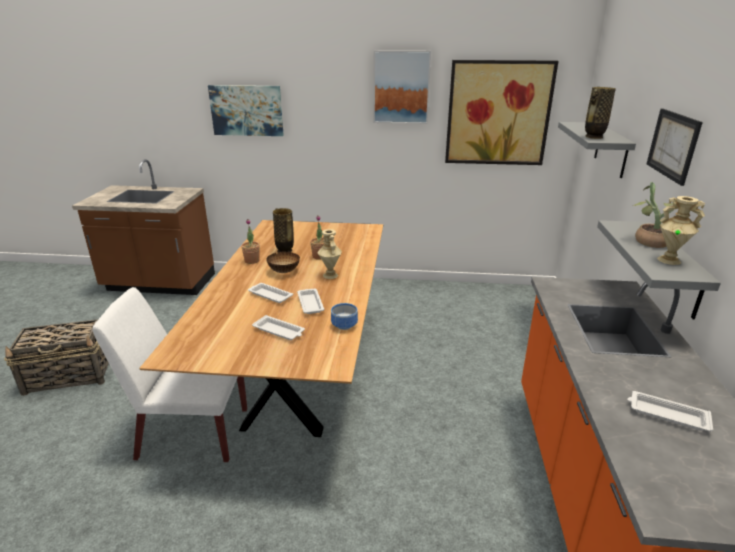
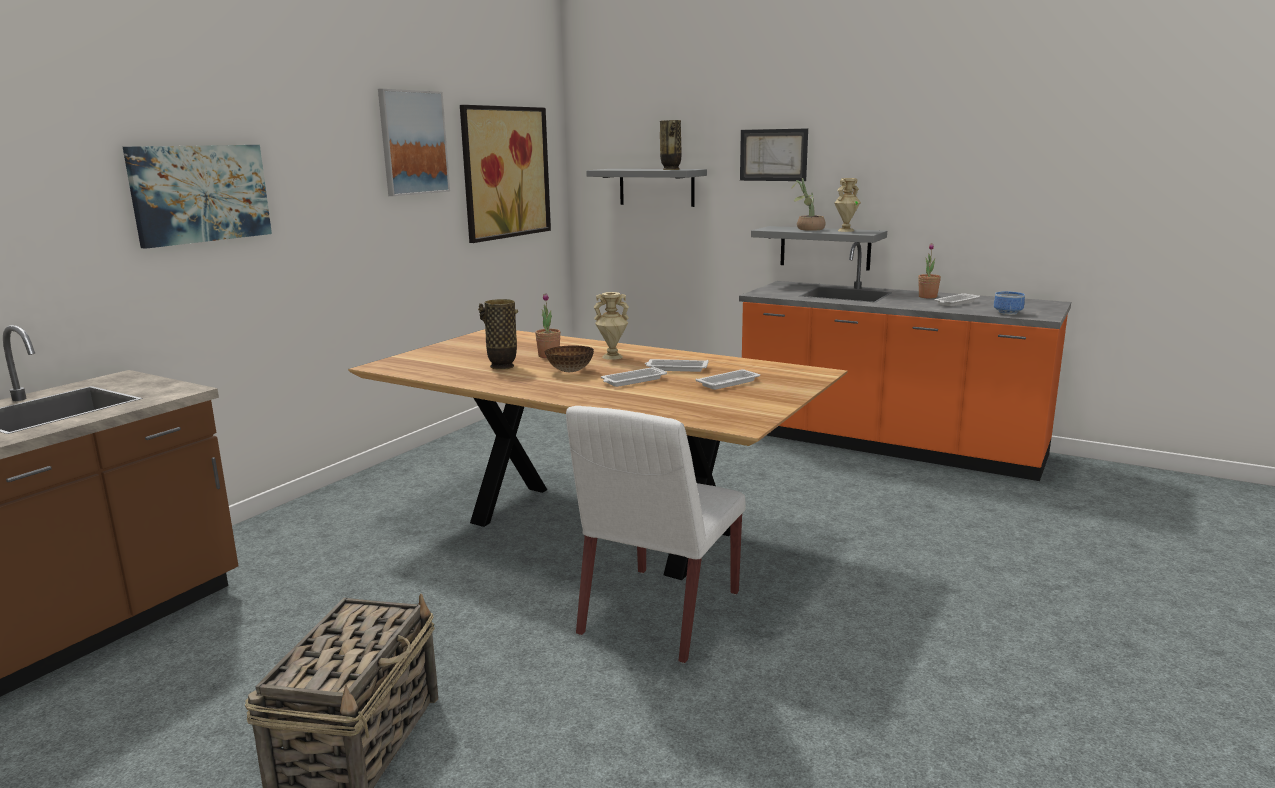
camera: 65 degrees left, 10 degrees down
(252, 261) = (509, 381): potted plant -> potted plant (927, 297)
(344, 325) = (740, 362): bowl -> bowl (1006, 313)

